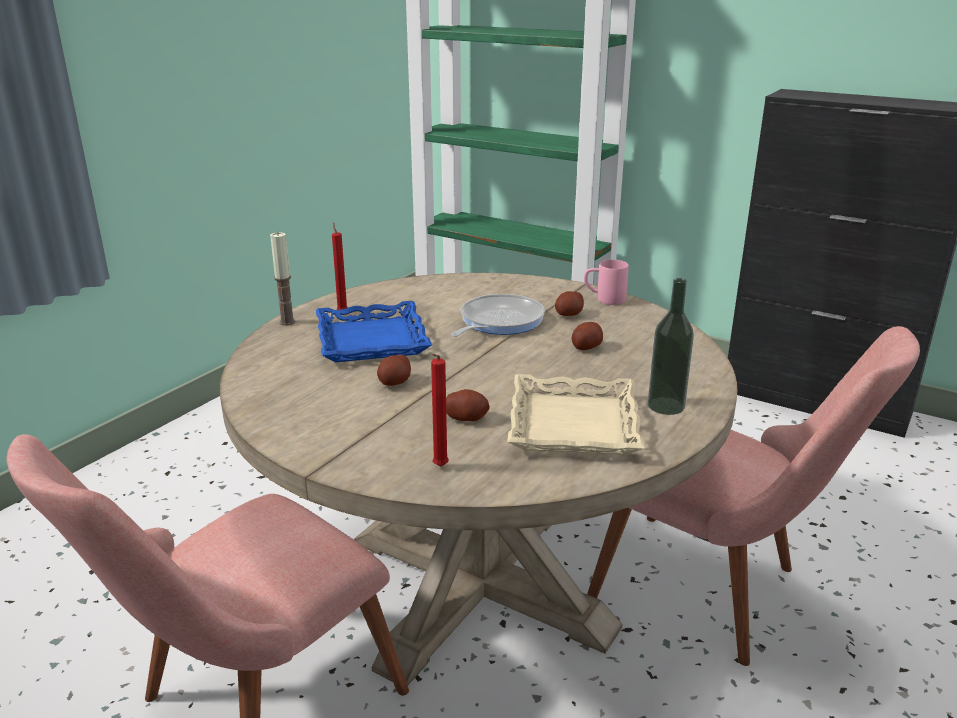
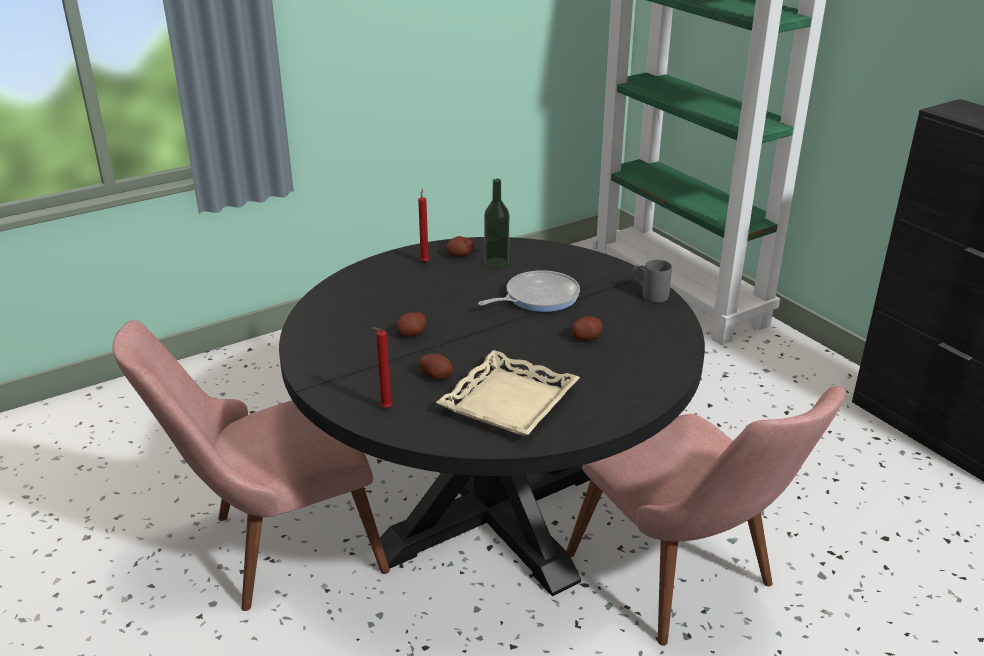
camera: 25 degrees right, 5 degrees up
(287, 322) = (378, 262): candle -> none
(373, 340) = (427, 292): blue tray -> none
(478, 582) = (491, 510): beige dining table -> black dining table
(569, 314) = (603, 303): potato -> potato (460, 255)
(604, 299) = (649, 295): pink mug -> grey mug
(666, 406) = (596, 405): bottle -> bottle (496, 263)

